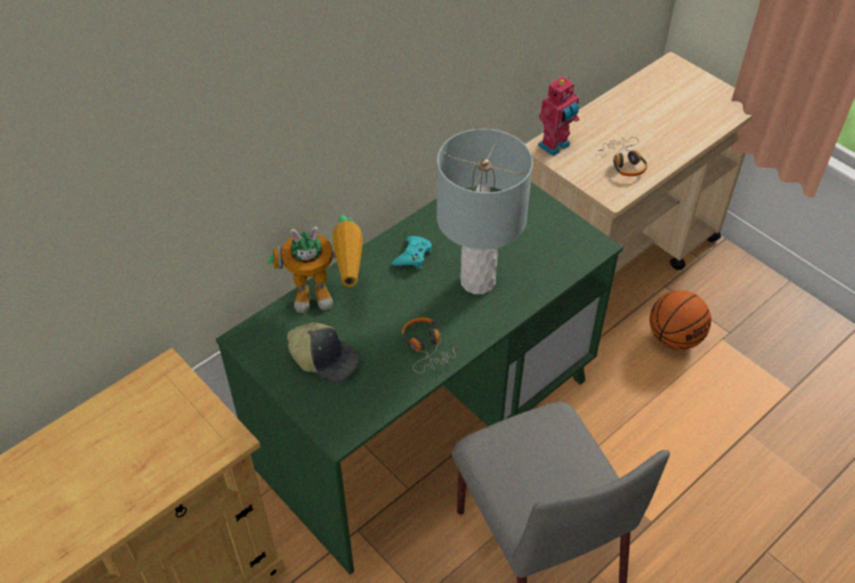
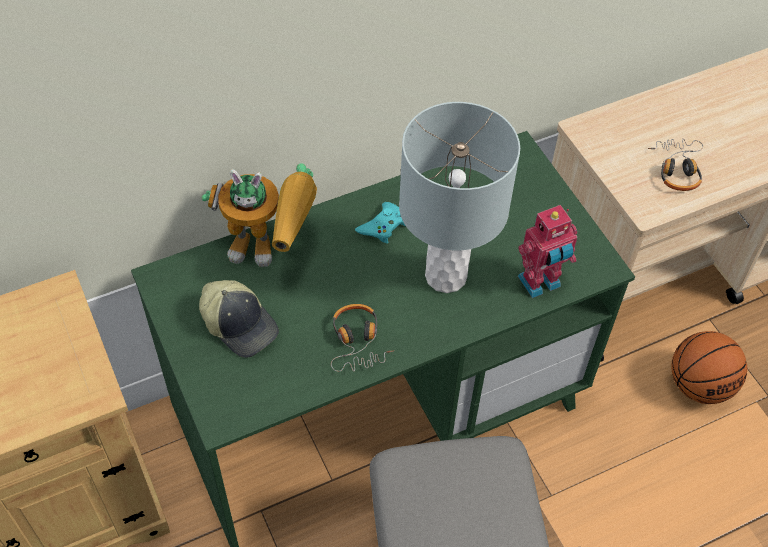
camera: 15 degrees right, 5 degrees up
(555, 146) = (600, 131): toy robot -> toy robot (540, 283)

